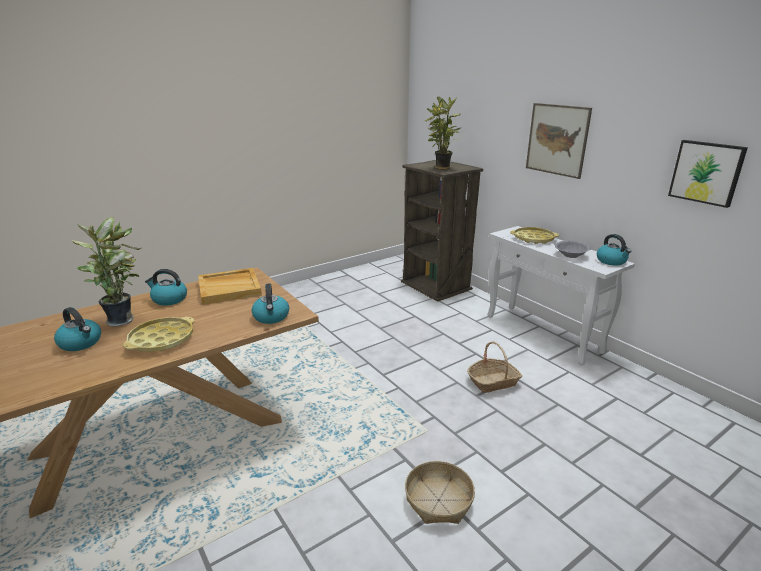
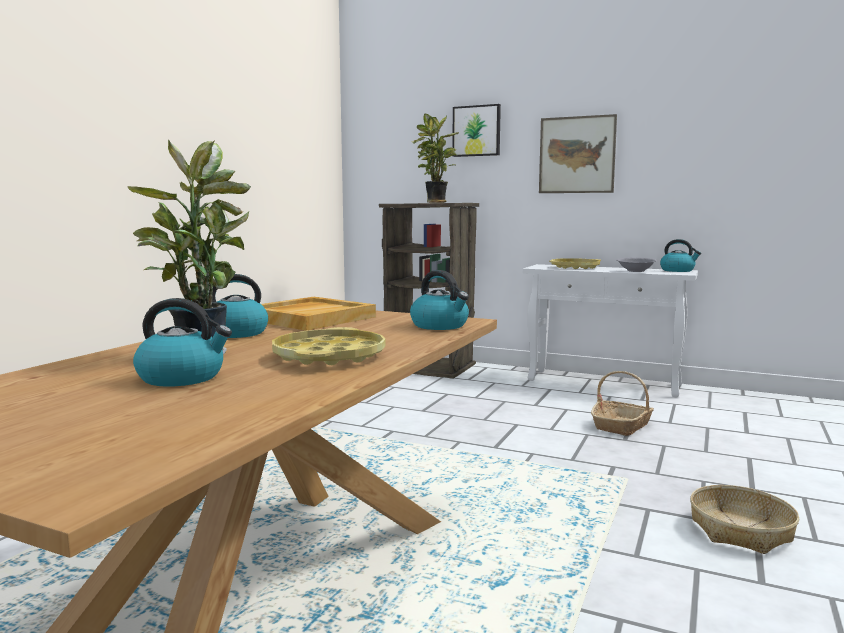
camera: 30 degrees left, 15 degrees down
(706, 172) = (757, 159): picture -> picture (476, 131)

